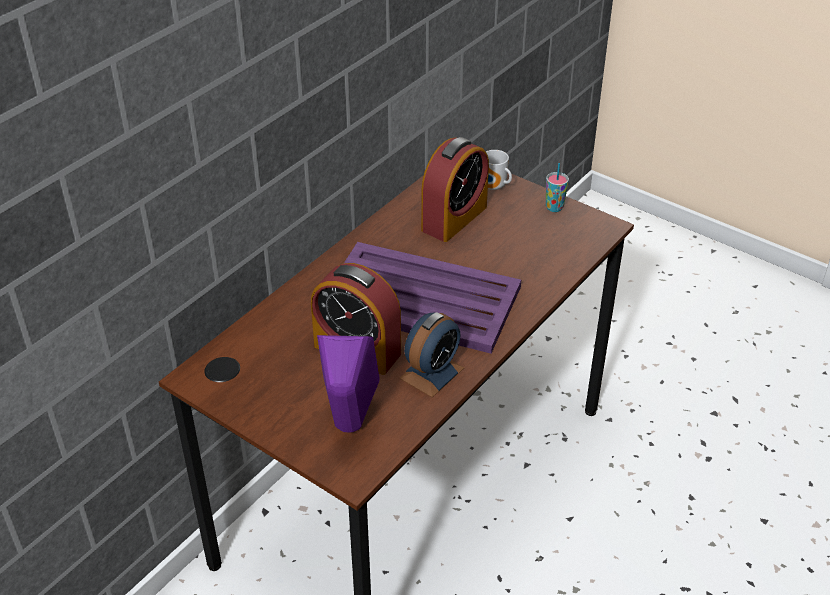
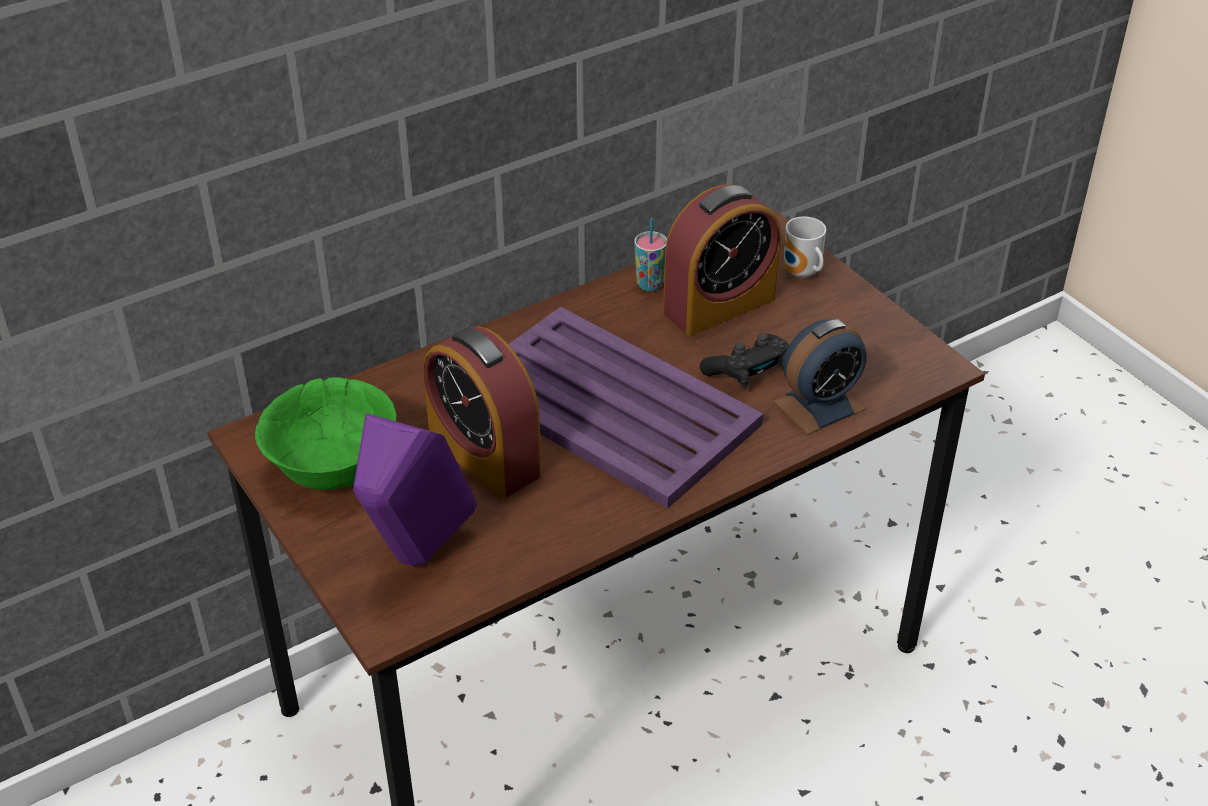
camera: 20 degrees right, 0 degrees up
(260, 383) = (332, 467): none -> green bowl
(432, 373) = (568, 514): alarm clock -> alarm clock (819, 405)
(495, 256) = (749, 372): none -> black game controller
(554, 207) = (875, 322): cup -> cup (649, 284)

